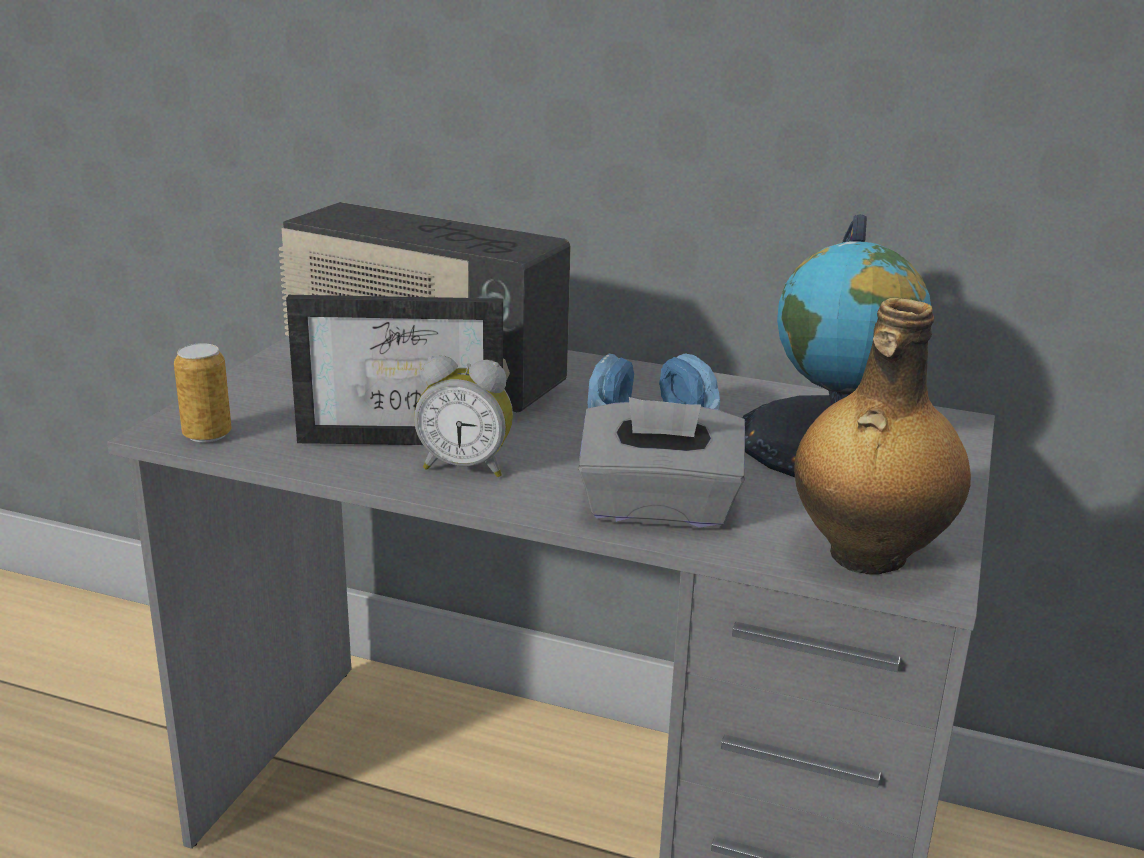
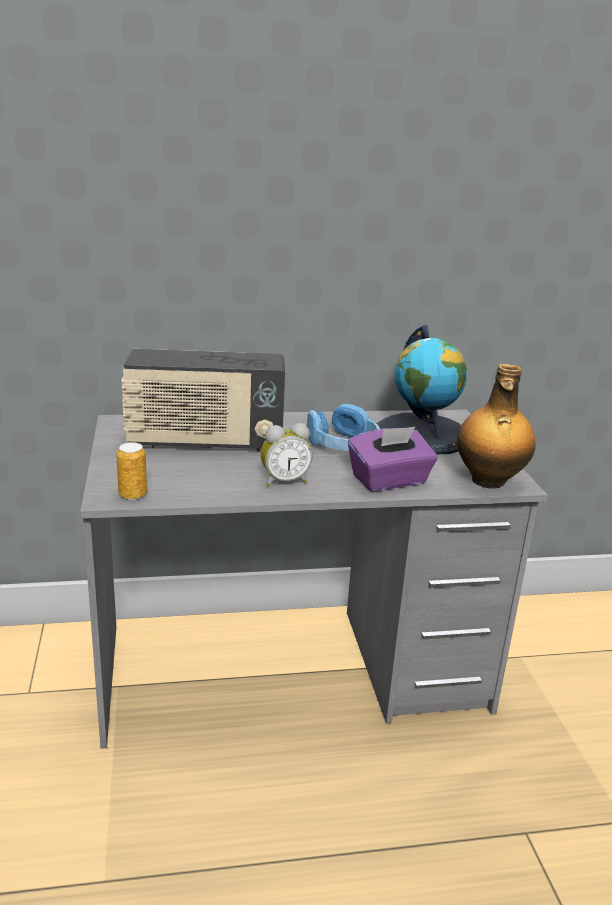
camera: 30 degrees left, 0 degrees up
(406, 434) = (234, 471): picture frame -> none
(658, 509) = (389, 480): grey tissue box -> purple tissue box

